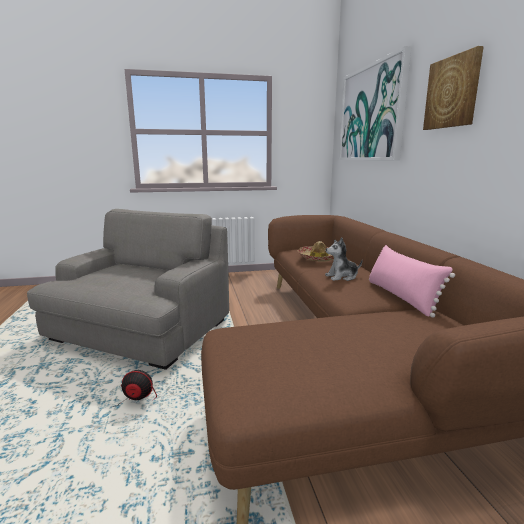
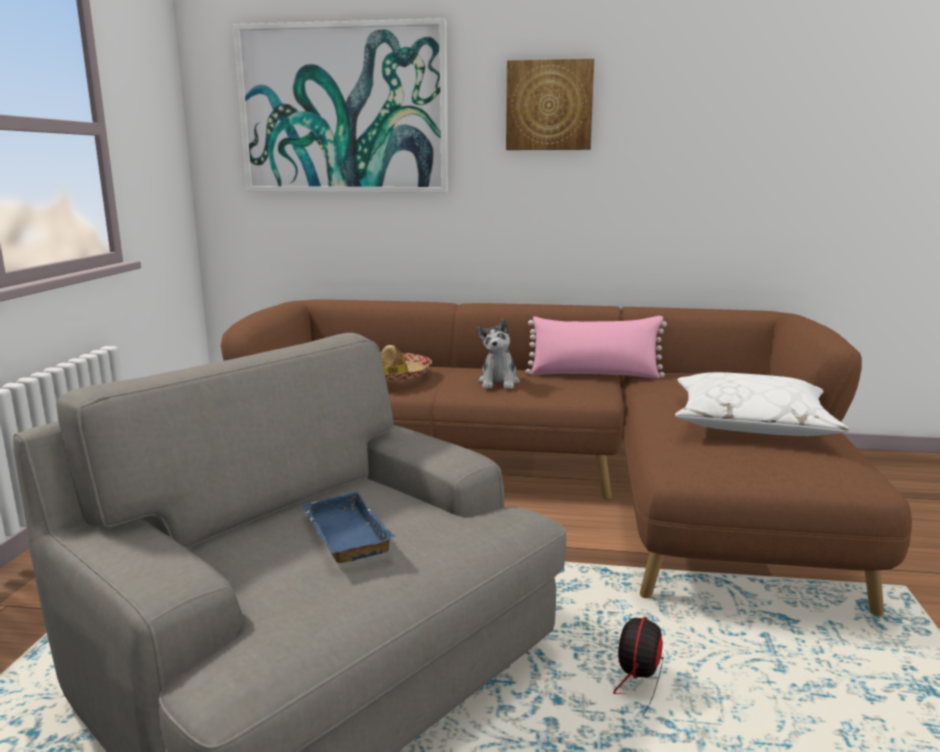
camera: 70 degrees left, 0 degrees up
(123, 276) = (342, 534): none -> blue tray
(334, 349) = (751, 423): none -> white pillow

